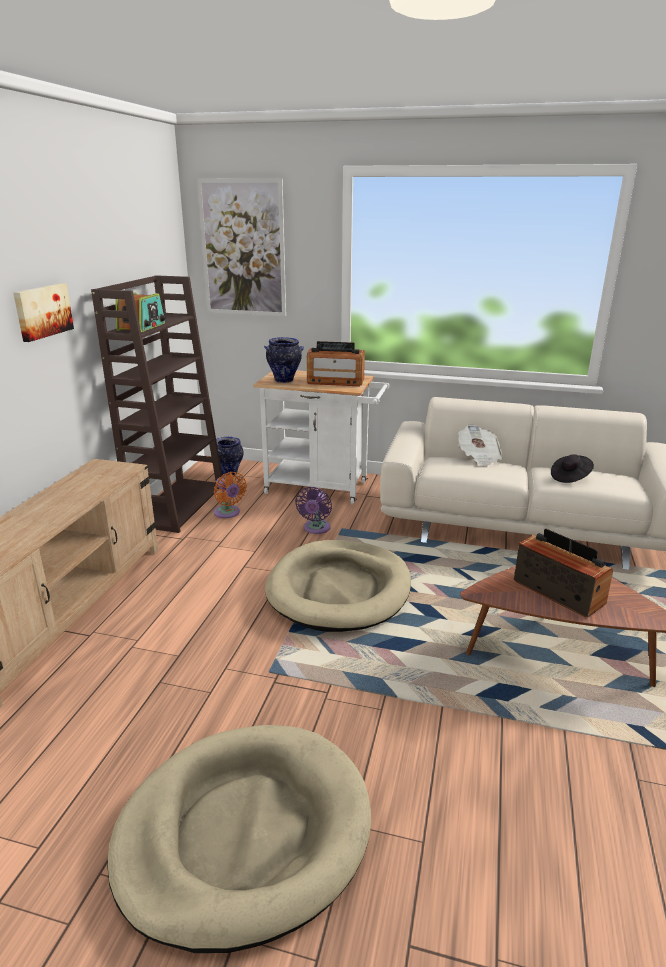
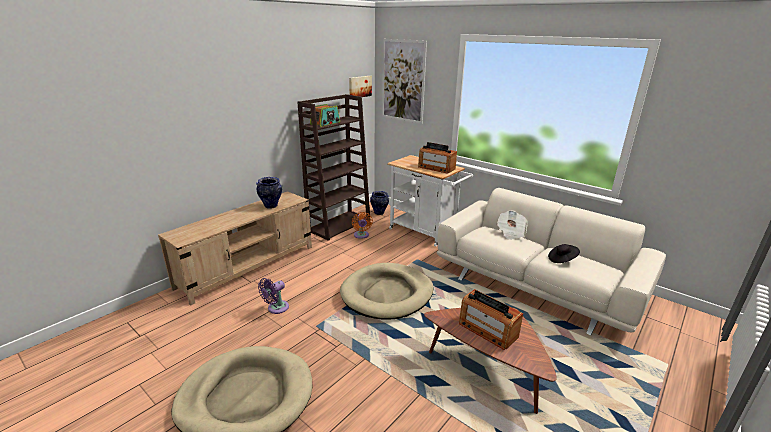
camera: 25 degrees right, 0 degrees up
(42, 311) = (265, 112): picture -> picture (359, 86)
(284, 380) = (407, 163): vase -> vase (271, 206)
(316, 529) = (402, 256): purple fan -> purple fan (276, 308)
(558, 592) = (487, 330): radio -> radio turned 150 degrees clockwise

